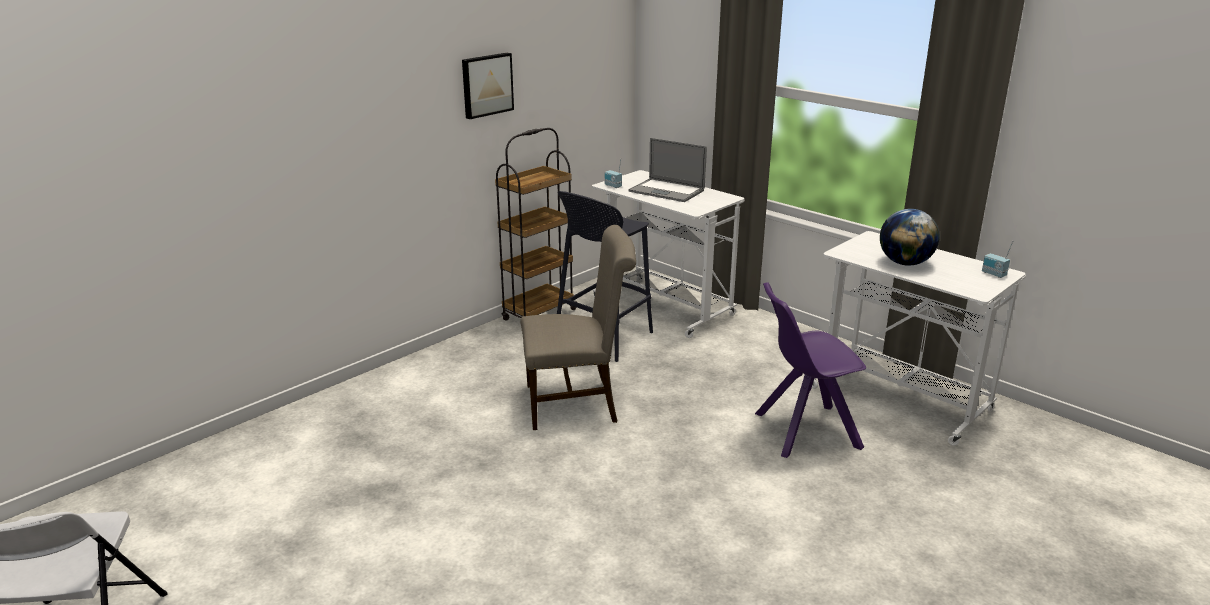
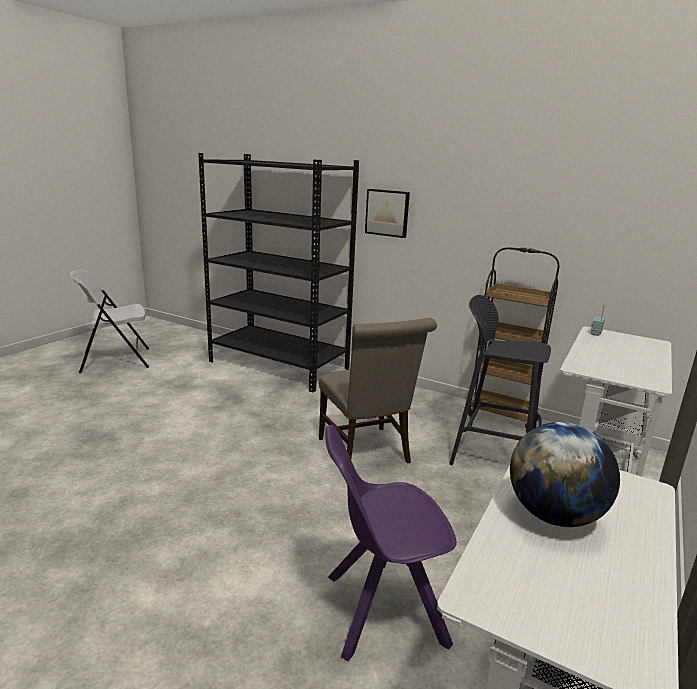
camera: 75 degrees right, 5 degrees down
(281, 441) = (279, 365): none -> black bookcase
(486, 85) = (509, 201): picture -> picture (387, 213)
(666, 191) = (620, 354): laptop -> none
(804, 431) = (381, 609): purple chair -> purple chair turned 75 degrees counterclockwise
(993, 274) = (604, 640): radio -> none

